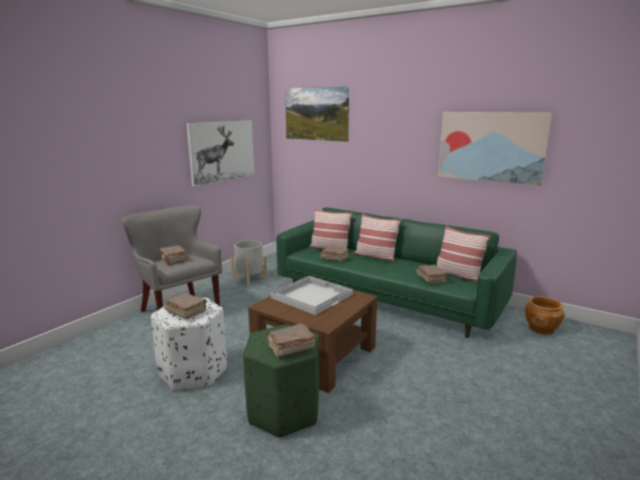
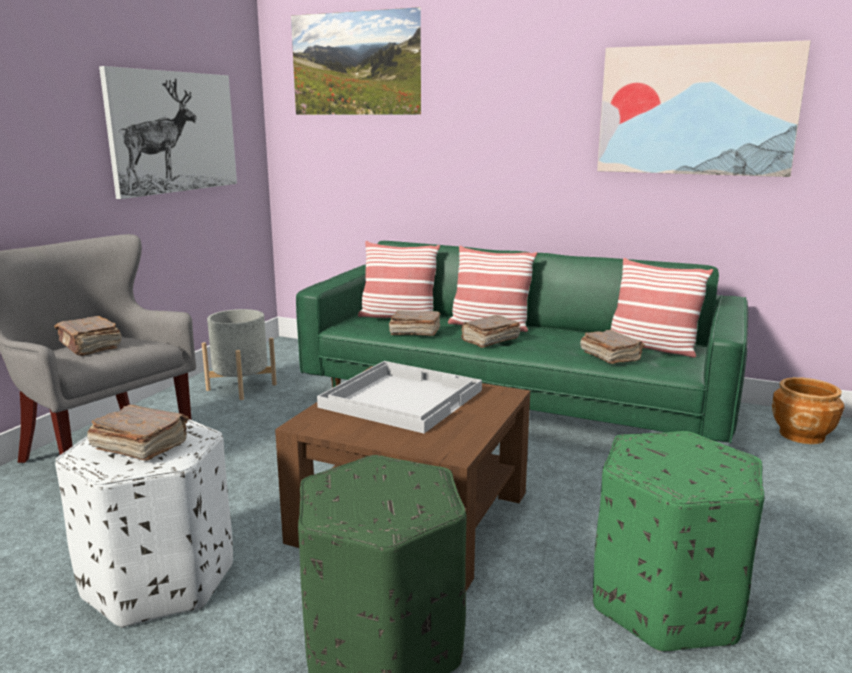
camera: 10 degrees left, 0 degrees up
(290, 348) = (404, 503): brown book -> brown book (489, 340)
(425, 408) = (666, 602): none -> green ottoman

